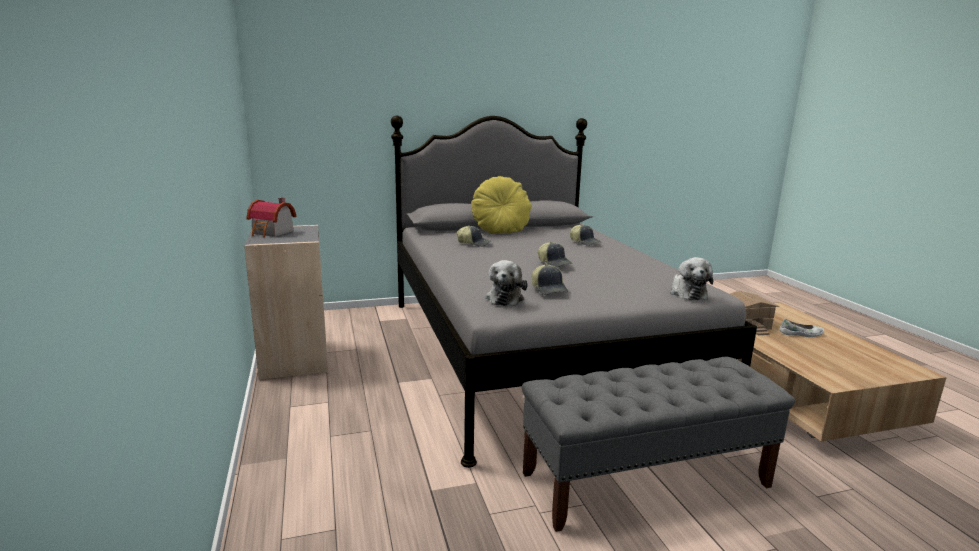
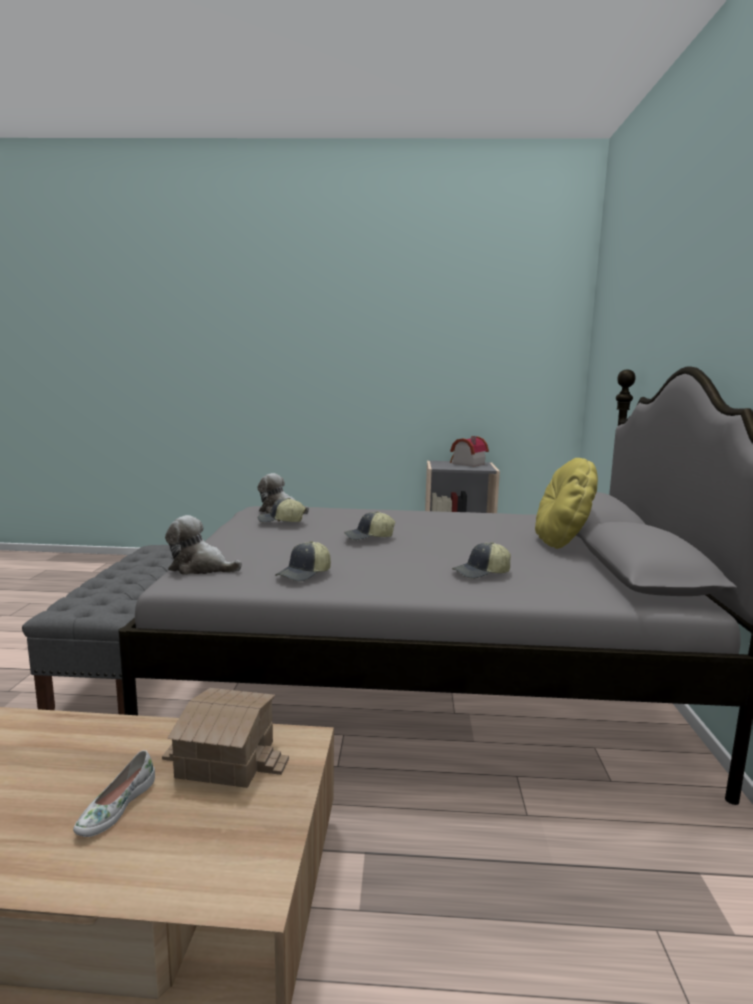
camera: 110 degrees right, 5 degrees down
(474, 243) = (489, 526): cap -> cap (305, 574)

